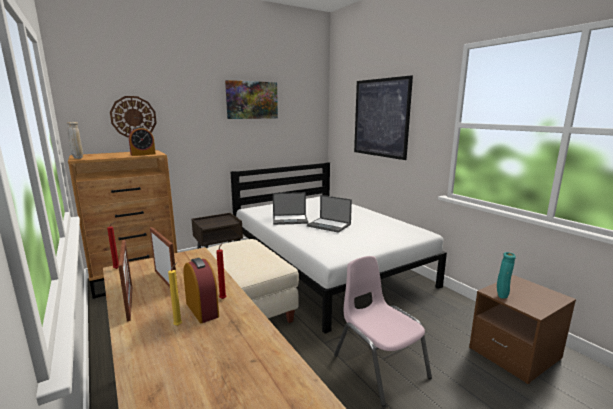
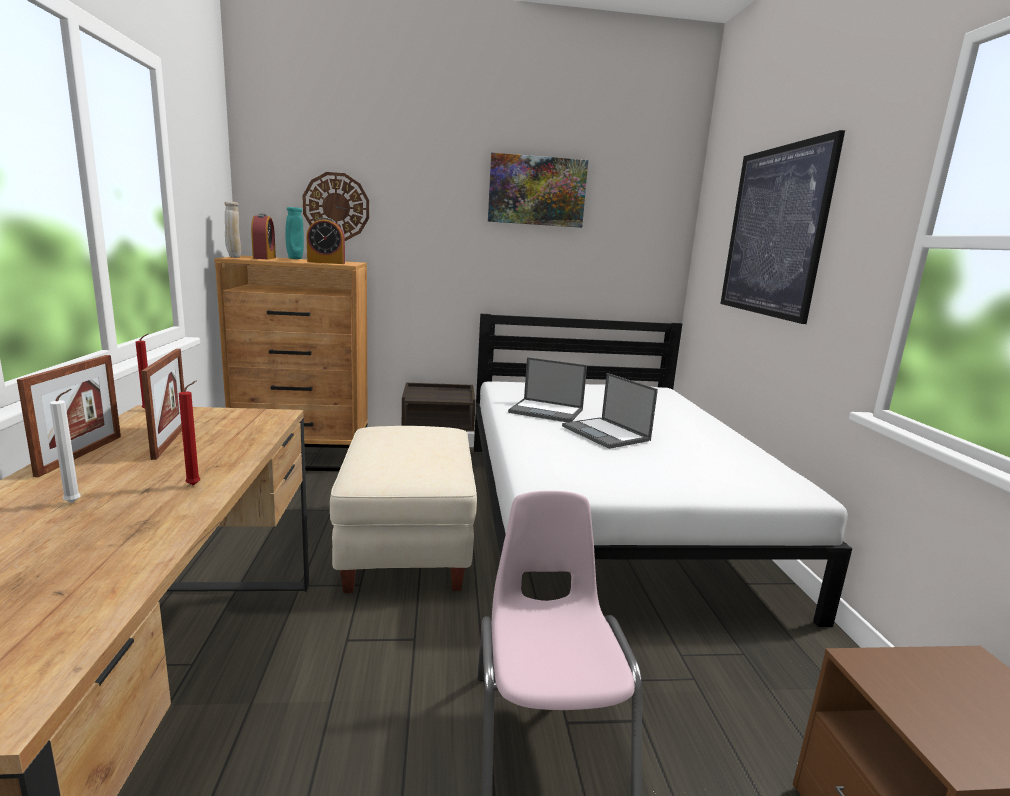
camera: 25 degrees right, 0 degrees up
(179, 325) = (75, 502): yellow candle -> white candle
(202, 310) = (140, 491): alarm clock -> alarm clock (264, 258)
(501, 296) = (885, 684): turquoise vase -> turquoise vase (295, 259)

